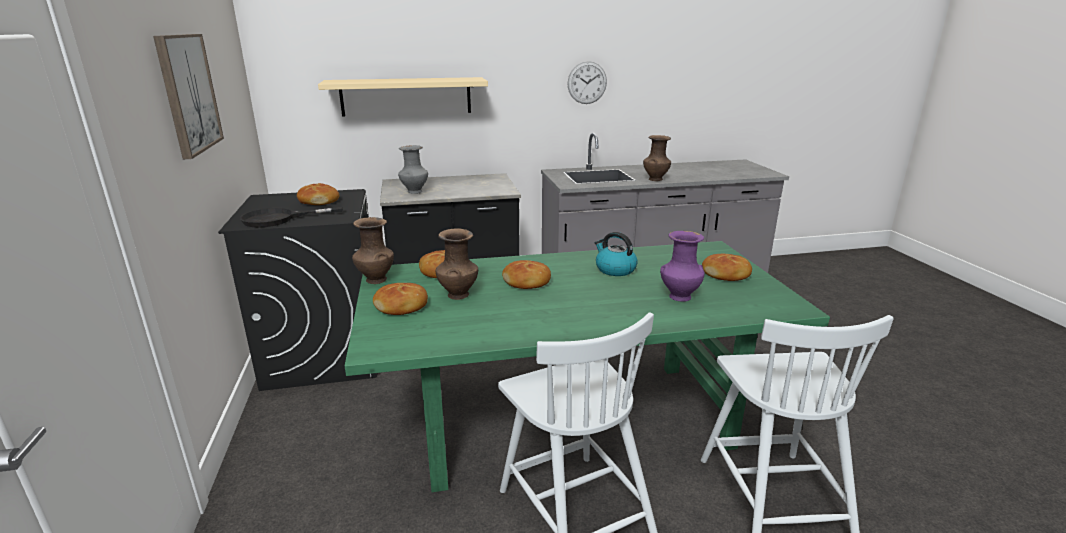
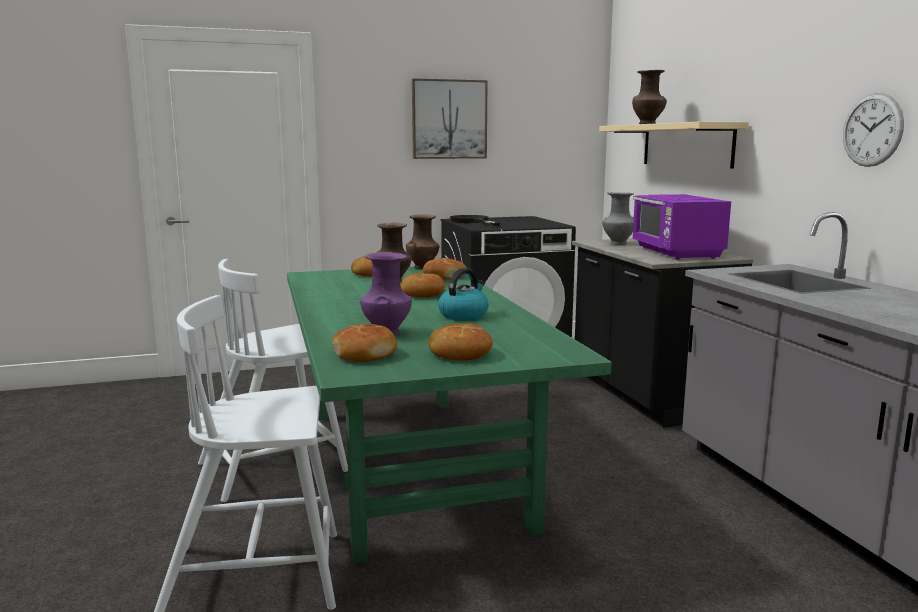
camera: 85 degrees right, 10 degrees down
(318, 201) = (525, 223): bread -> bread (365, 354)
(475, 184) = (676, 253): none -> purple microwave
(655, 179) = (828, 301): brown vase -> brown vase (648, 124)

